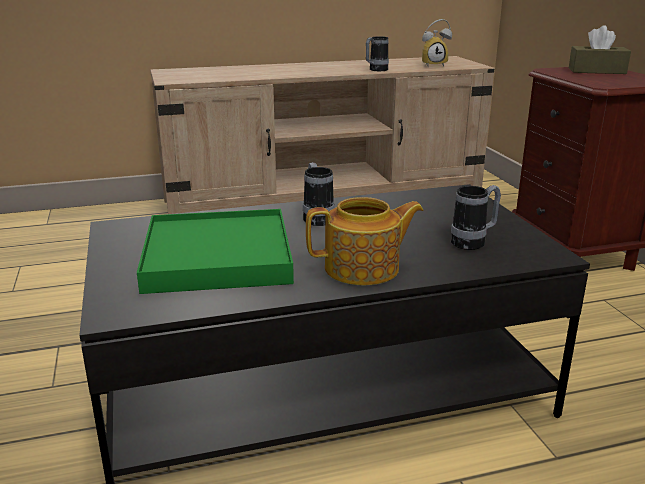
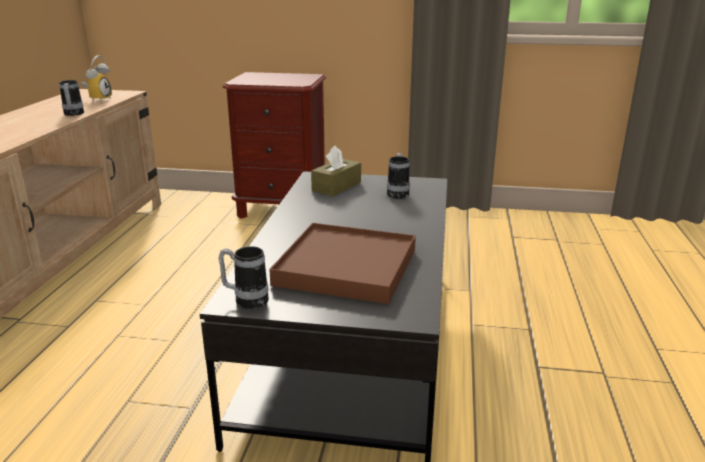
camera: 65 degrees left, 0 degrees up
(218, 257) = (347, 267): green tray -> brown tray
(317, 218) = (309, 223): mug -> mug (245, 300)
(364, 269) = (409, 227): teapot -> none
(596, 71) = (261, 76): brown tissue box -> brown tissue box (336, 187)

